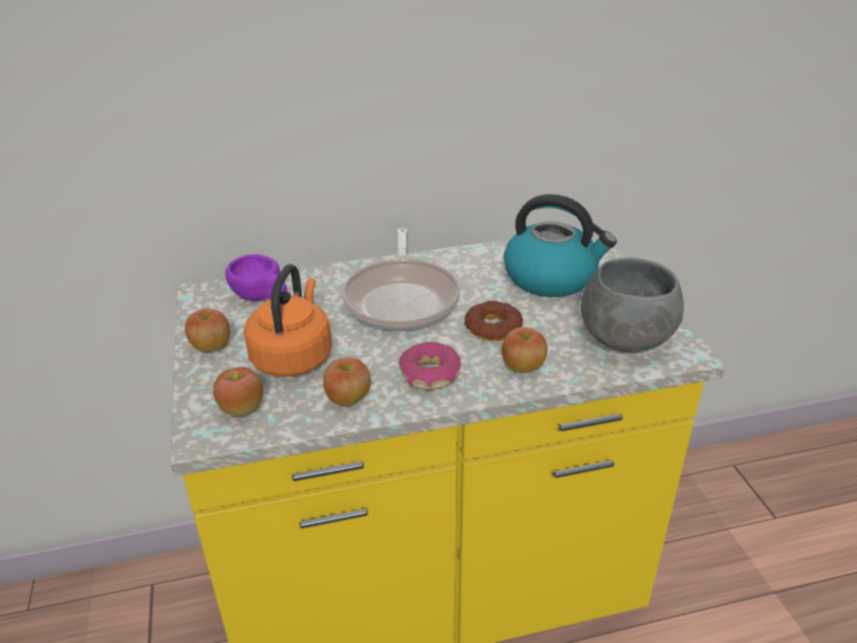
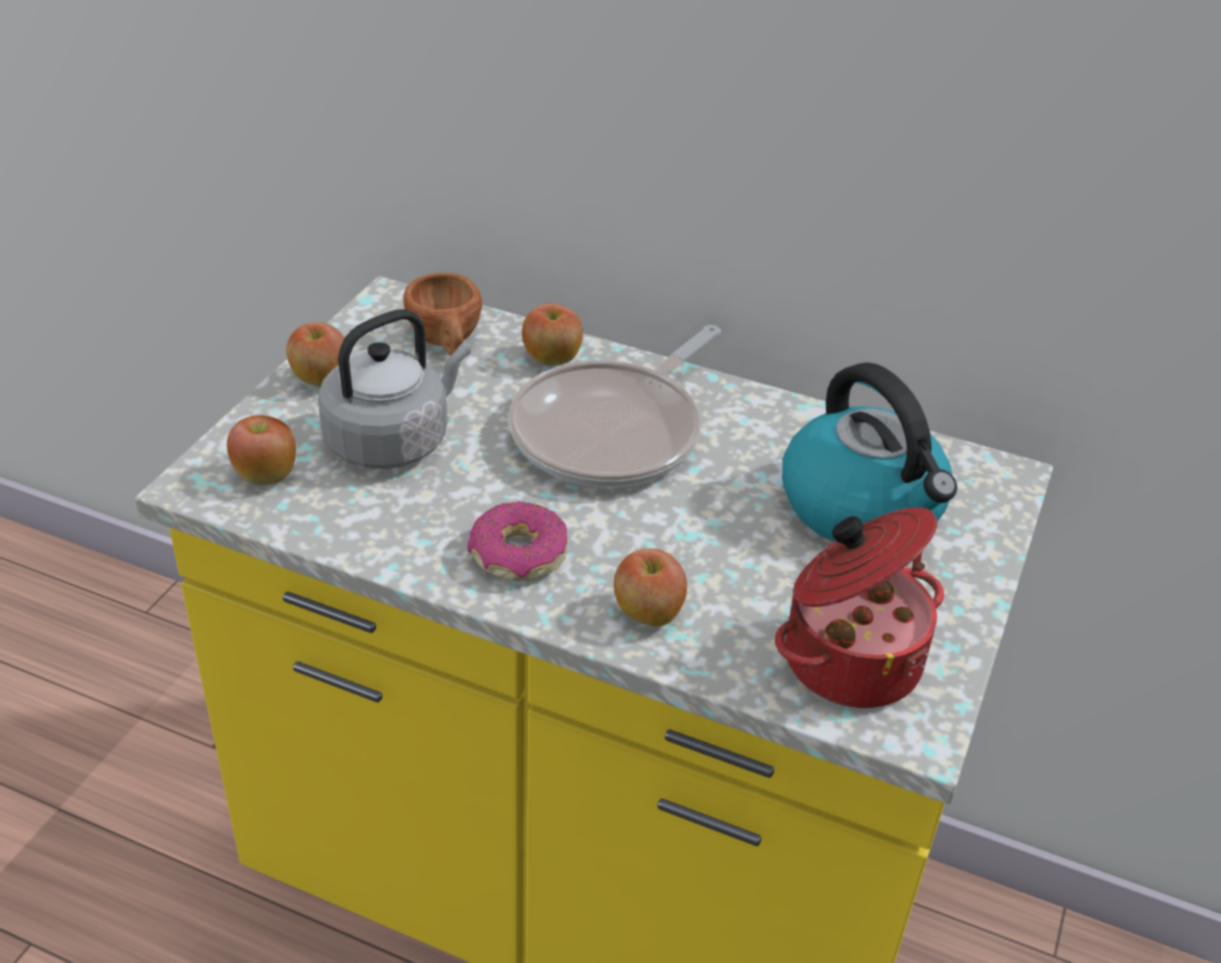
camera: 35 degrees right, 5 degrees up
(262, 298) = (447, 343): purple cup -> brown cup
(293, 356) = (393, 440): orange kettle -> grey kettle
(348, 400) = (388, 531): apple -> apple (551, 359)
(493, 327) = (681, 536): donut -> none
(624, 339) = (849, 658): grey bowl -> cooking pot

